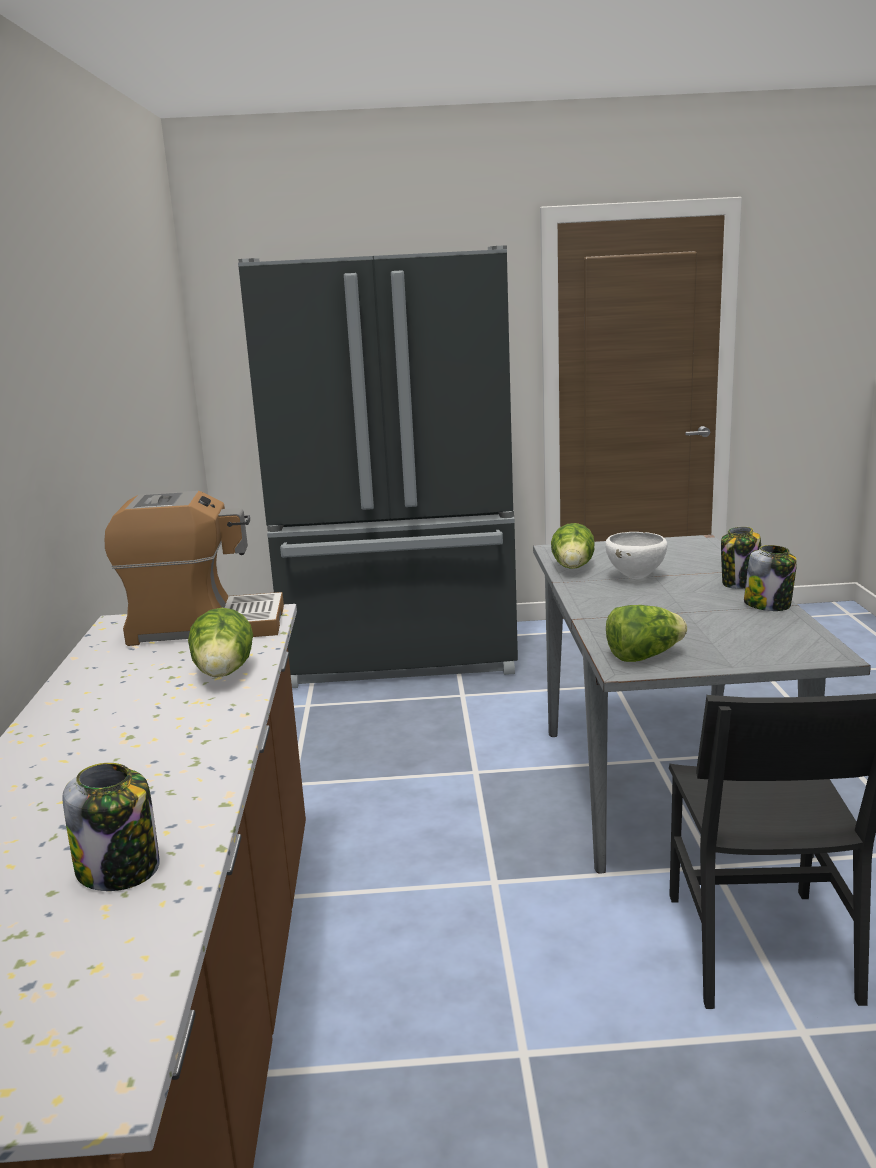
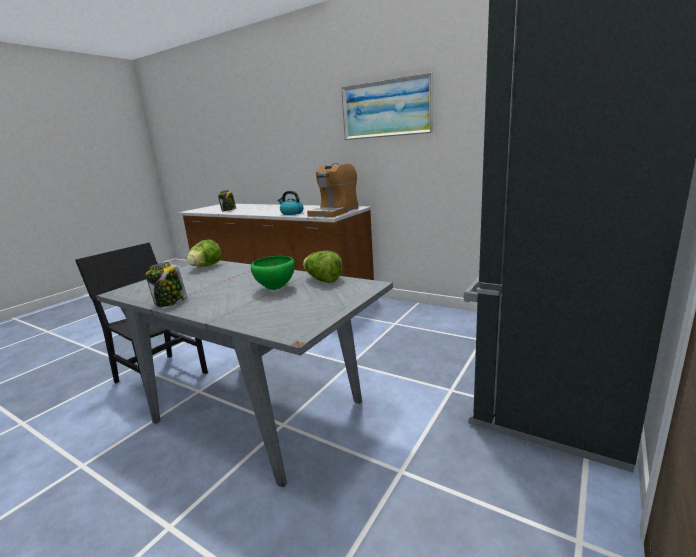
camera: 125 degrees right, 0 degrees up
(68, 348) = (386, 109): none -> picture
(224, 674) = (291, 213): lettuce -> kettle
(636, 577) = (275, 289): white bowl -> green bowl
(741, 583) = (203, 309): jar -> none

